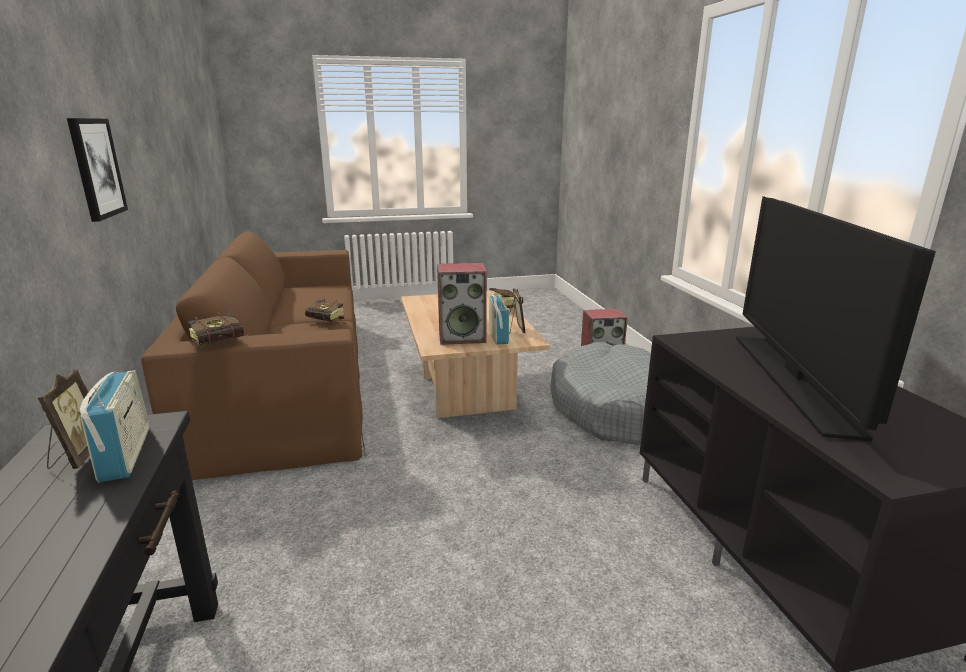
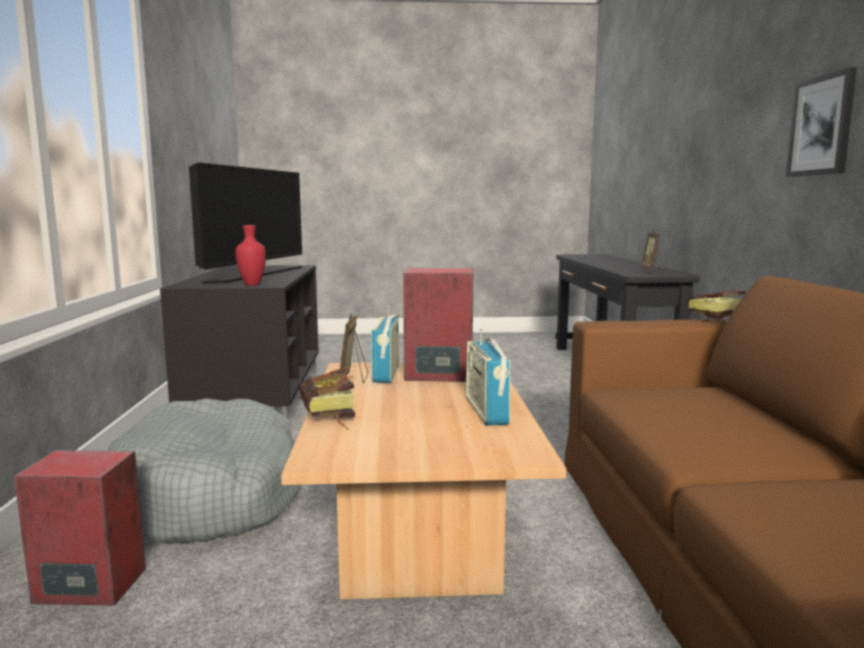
camera: 170 degrees left, 10 degrees down
(126, 454) = (629, 271): radio -> radio (486, 411)
(329, 322) = (707, 453): book -> none
(701, 340) = (253, 285): none -> red vase

